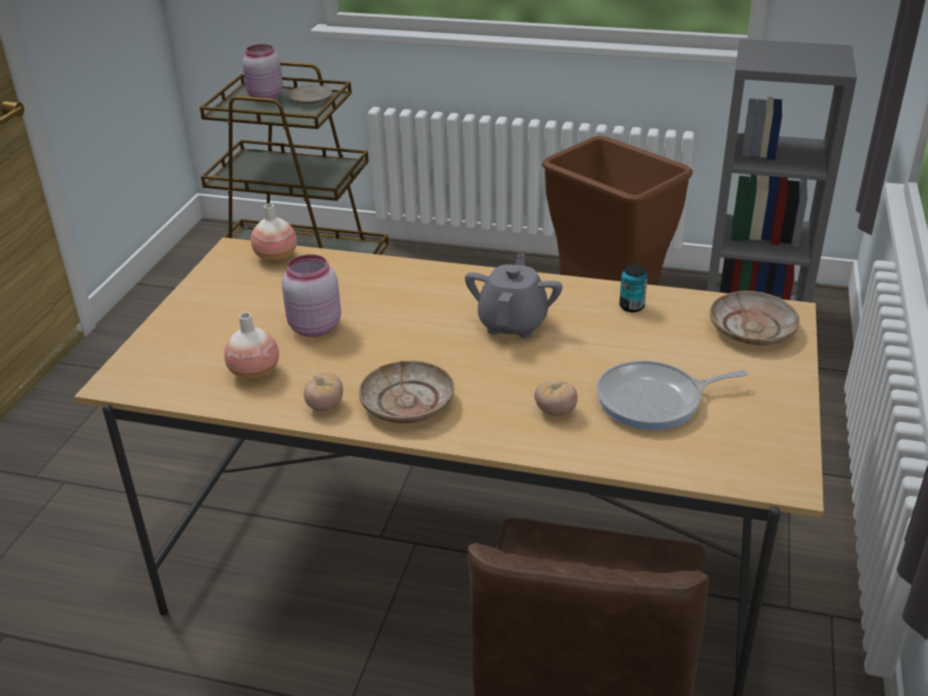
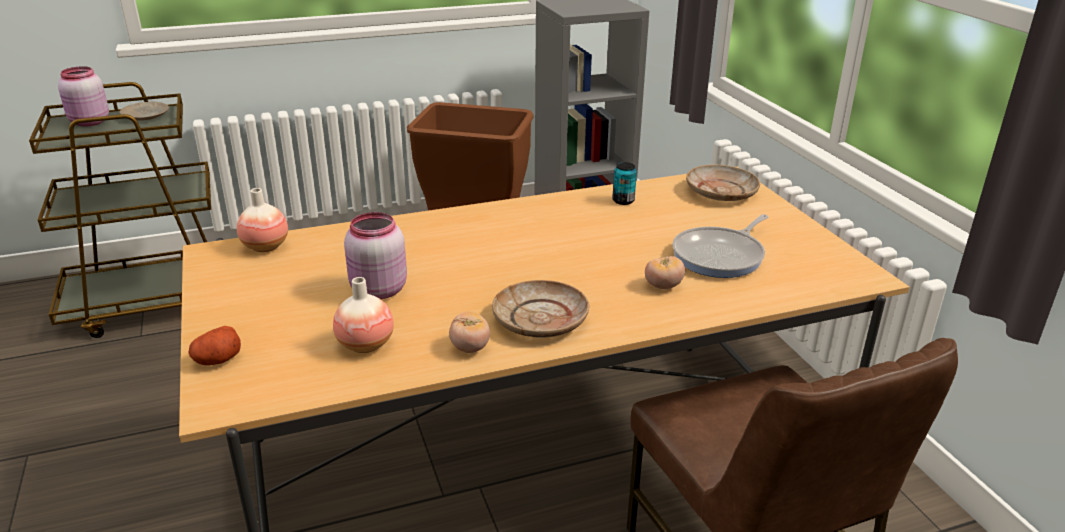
camera: 35 degrees left, 5 degrees down
(149, 346) = (217, 360): none -> potato
(513, 323) = (550, 237): grey teapot -> none

